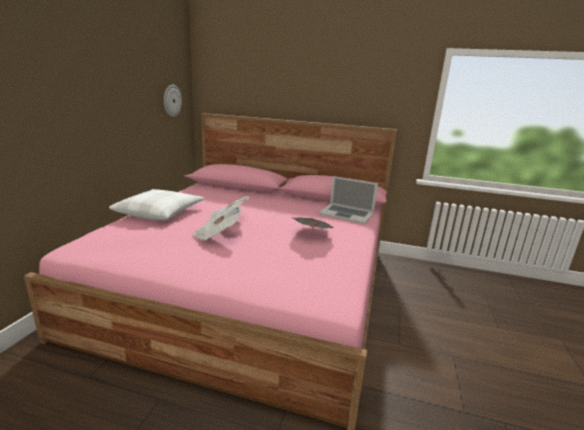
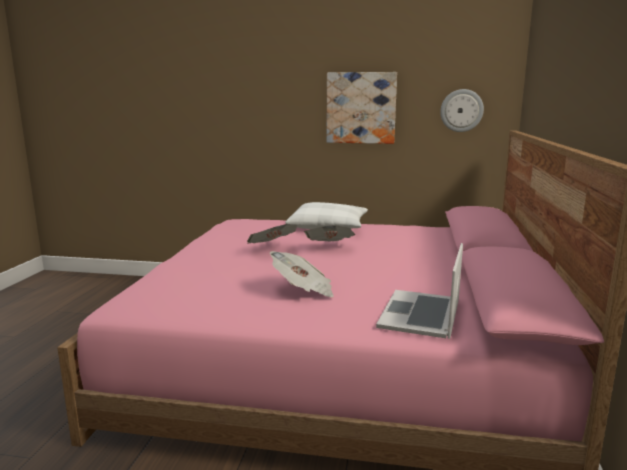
camera: 85 degrees right, 5 degrees down
(118, 101) = (361, 108): none -> picture

